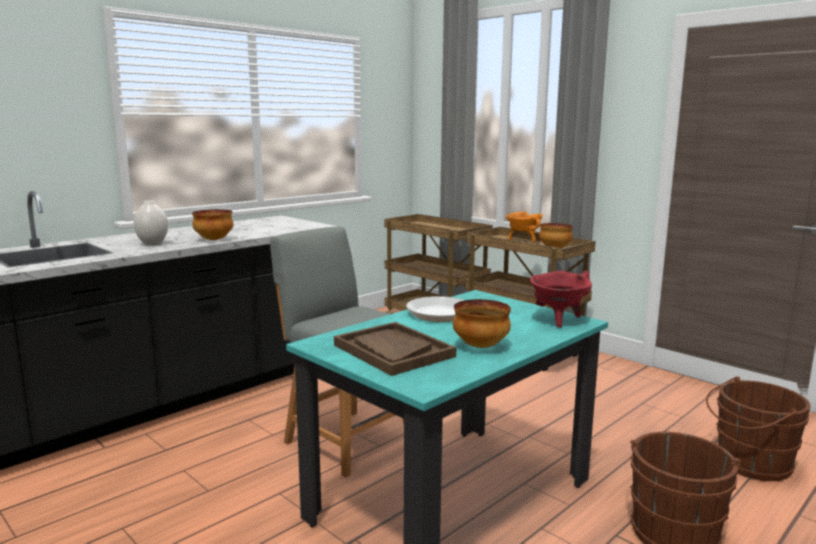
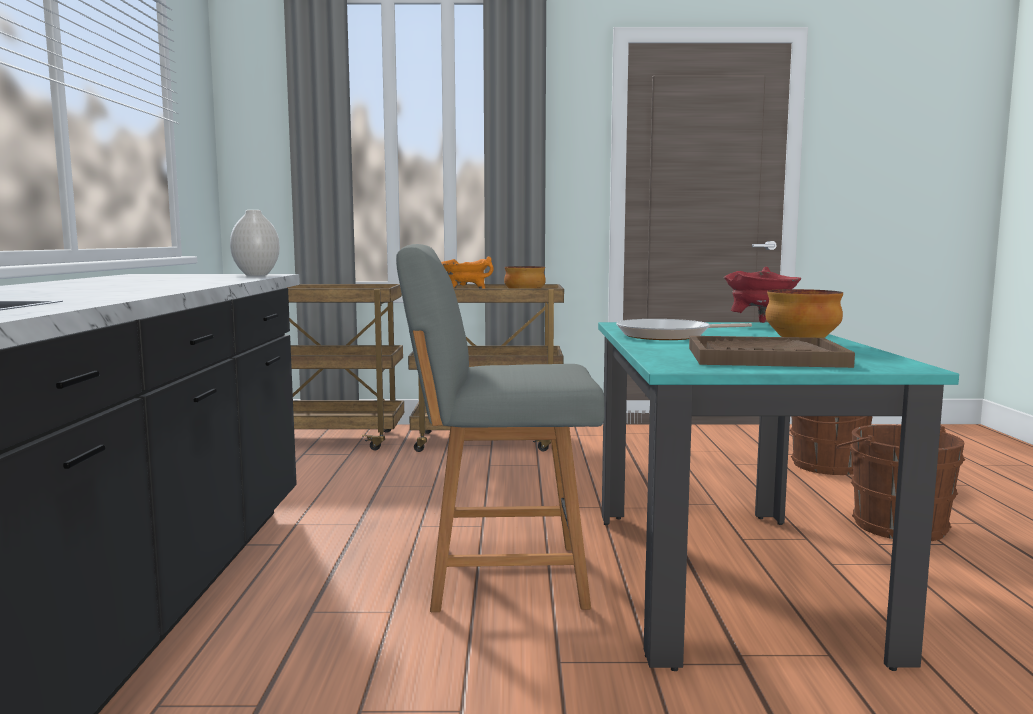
camera: 45 degrees left, 5 degrees down
(152, 244) = (85, 293): white vase -> white vase (255, 275)
(214, 240) = (183, 285): bowl -> none

